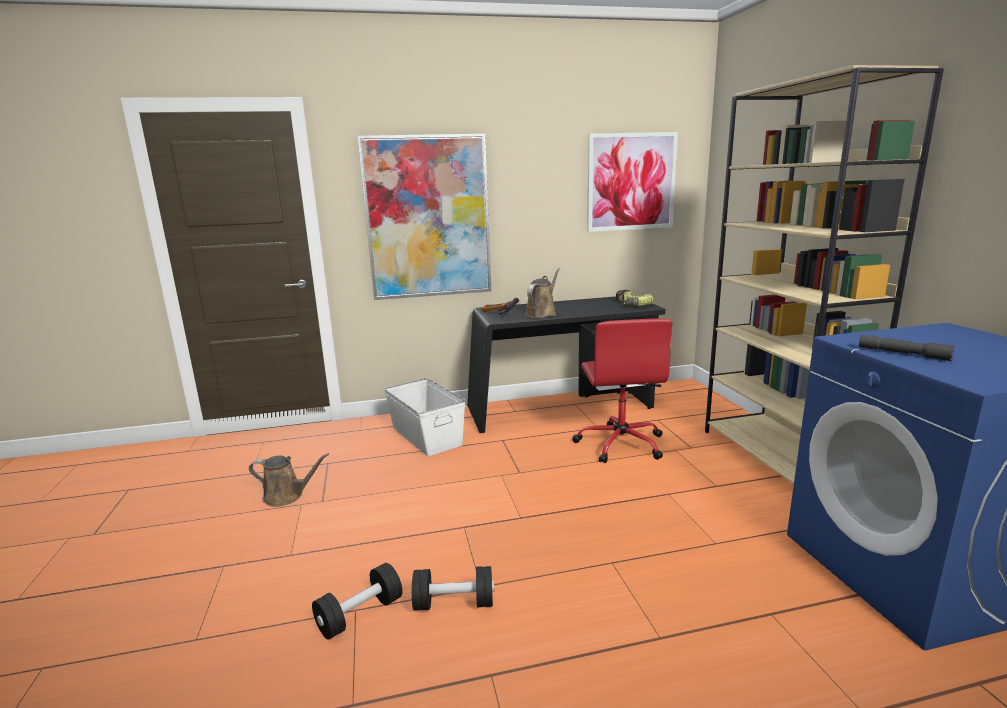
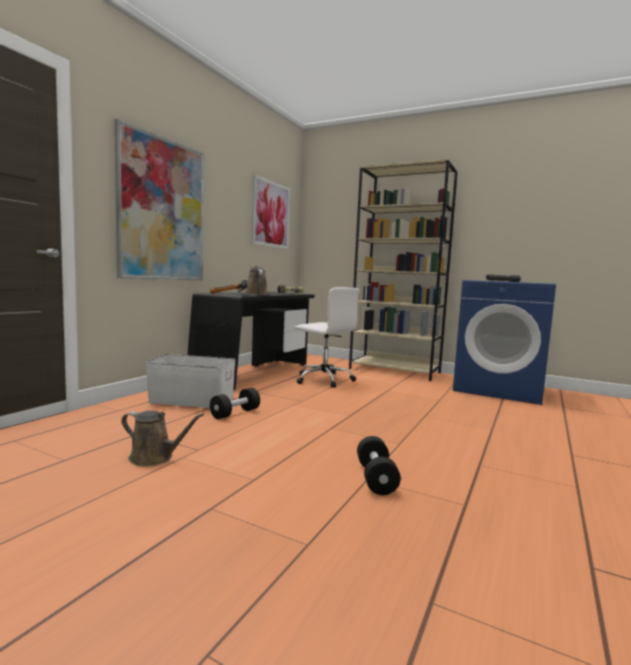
camera: 50 degrees left, 10 degrees down
(287, 496) = (154, 458): brown watering can -> brown watering can turned 60 degrees clockwise
(454, 603) = (405, 453): black dumbbell -> black dumbbell (235, 413)
(620, 443) = (323, 379): red office chair -> white office chair

